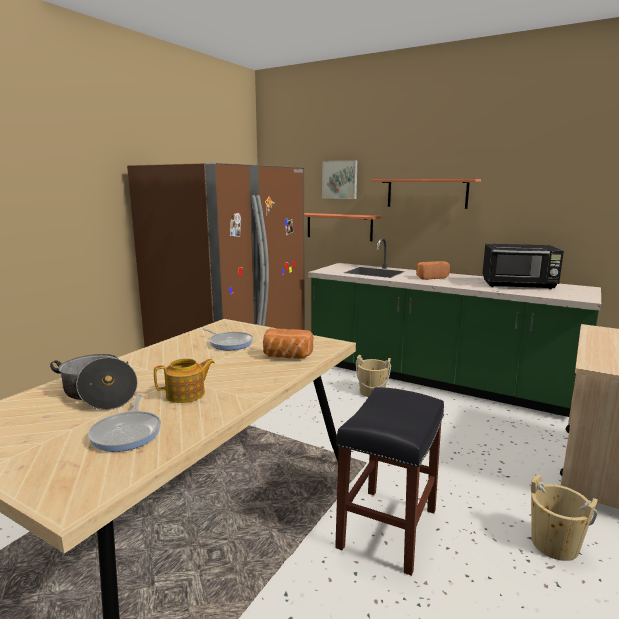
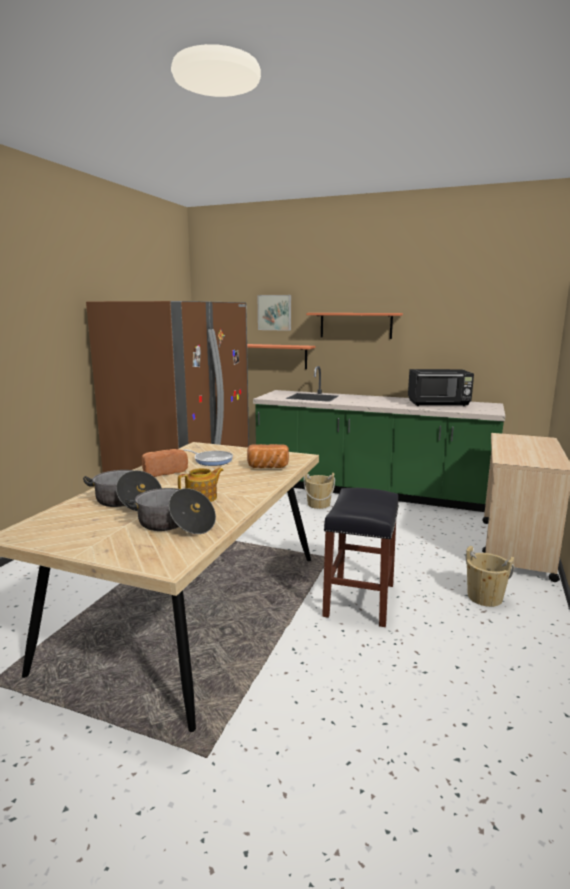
camera: 10 degrees left, 0 degrees up
(128, 433) = (174, 524): frying pan -> cooking pot
(430, 277) = (363, 400): bread -> bread (163, 472)

